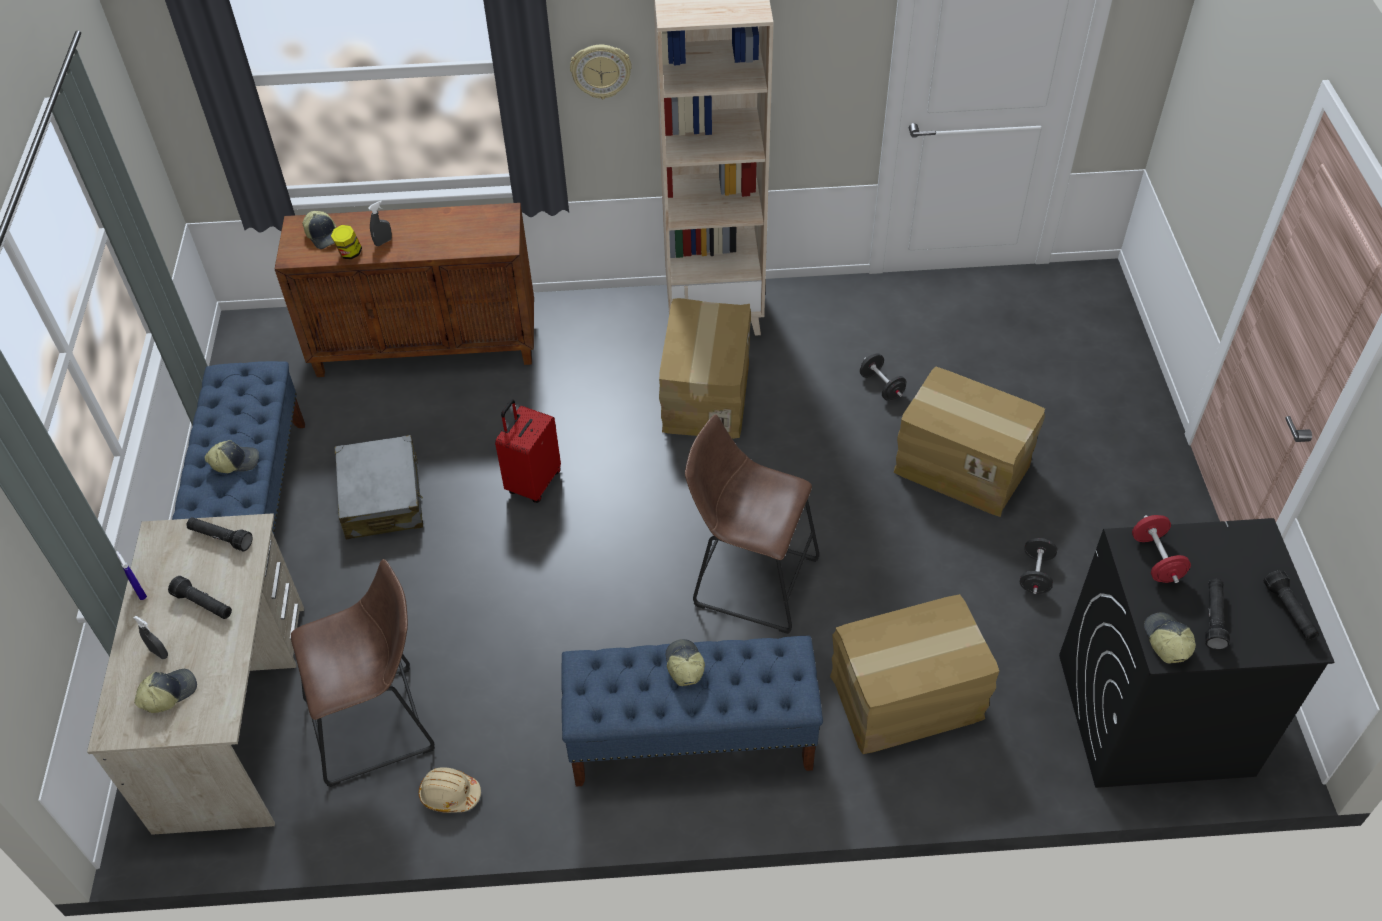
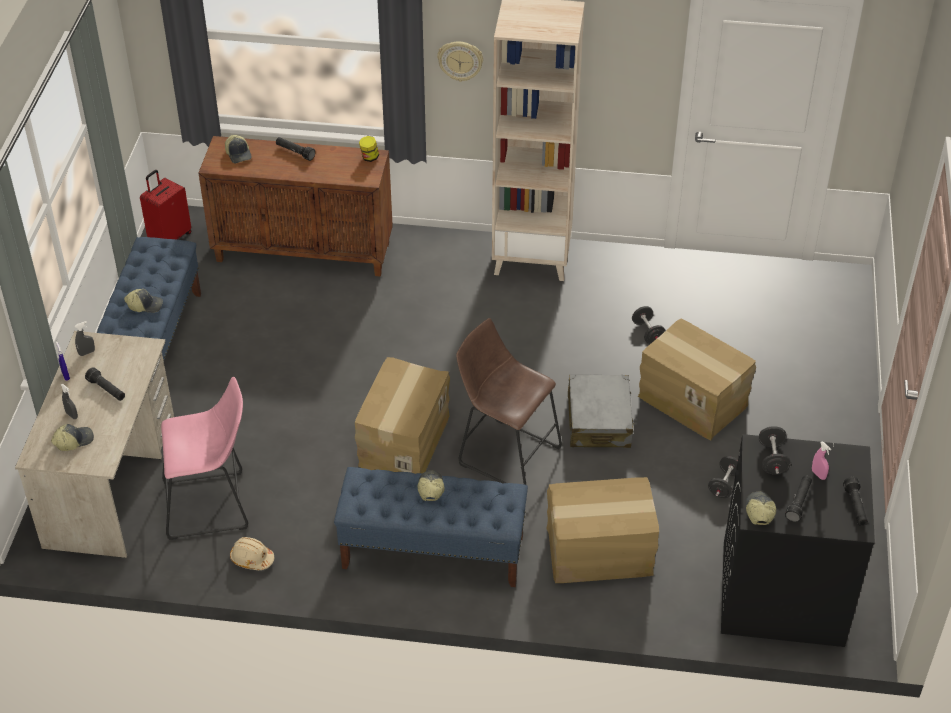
camera: 10 degrees right, 5 degrees down
(221, 538) = (126, 349): black flashlight -> black flashlight (295, 152)
(349, 253) = (255, 169): jar -> jar (369, 157)
(379, 724) = (212, 505): brown stool -> pink stool
(382, 498) = (247, 355): grey suitcase -> grey suitcase (599, 421)
(383, 242) = (281, 164): grey spray bottle -> grey spray bottle (87, 353)
(533, 482) = (361, 361): red suitcase -> red suitcase (169, 237)
(704, 393) = (508, 317): cardboard box -> cardboard box (403, 440)
(1156, 559) = (772, 459): red dumbbell -> black dumbbell
(1224, 571) = (818, 474): none -> pink spray bottle

